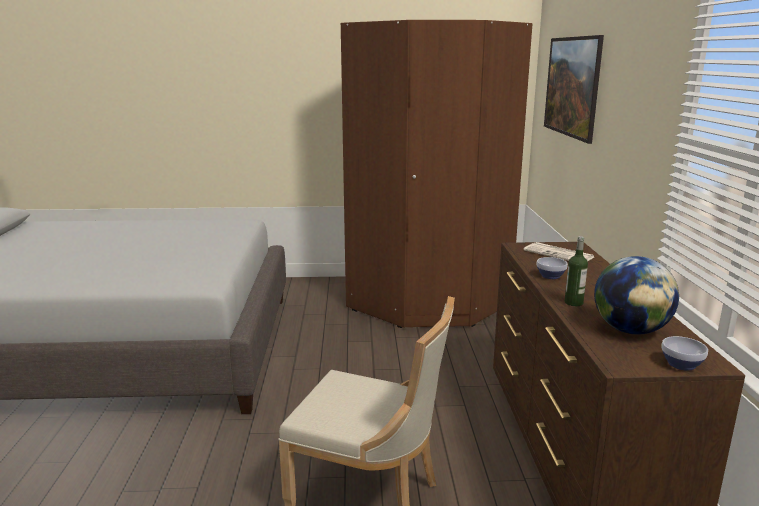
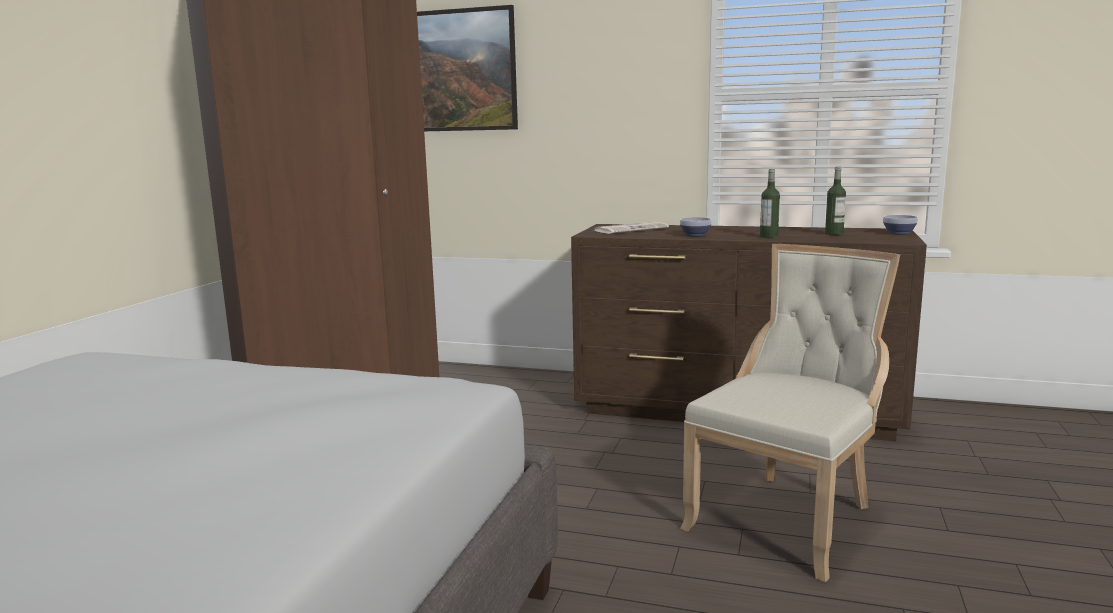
camera: 70 degrees left, 5 degrees down
(630, 330) = (834, 234): globe -> bottle

